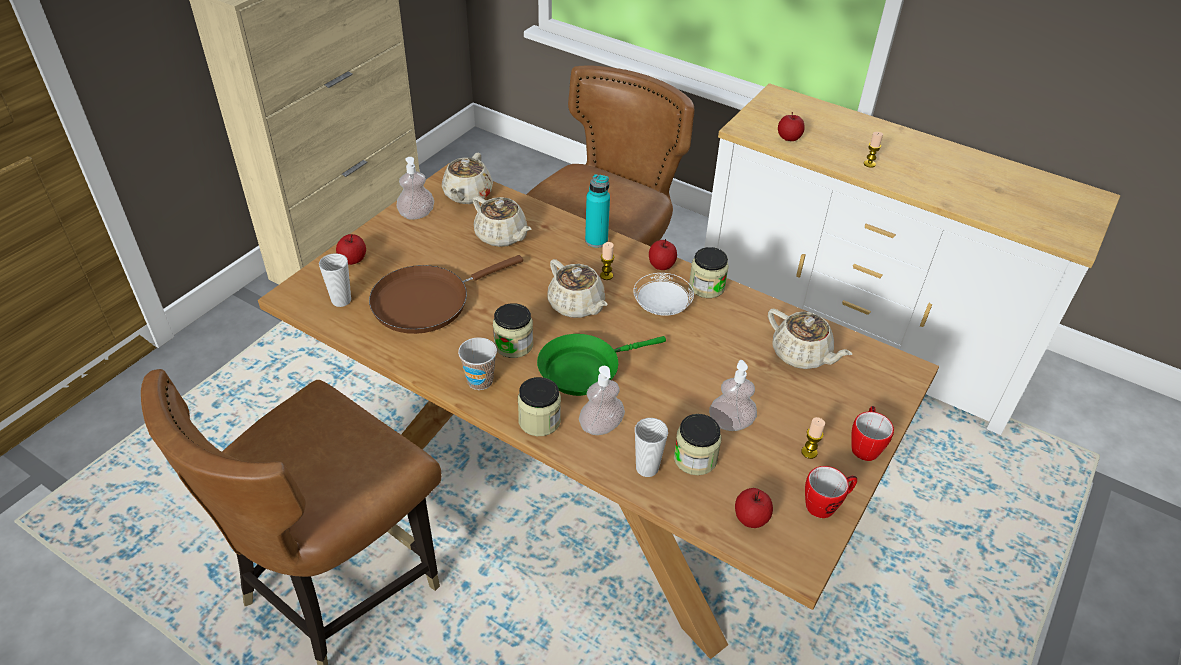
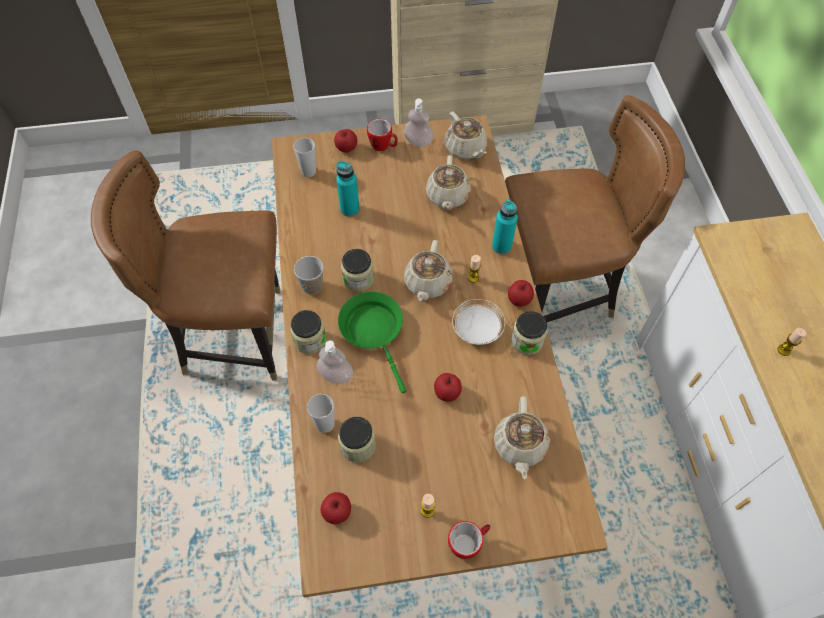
camera: 50 degrees right, 15 degrees up
(427, 301) = (350, 209): brown frying pan -> turquoise bottle
(467, 195) = (465, 148): beige teapot -> beige teapot turned 90 degrees counterclockwise
(584, 370) = (374, 331): green frying pan -> green frying pan turned 45 degrees clockwise
(730, 423) = (408, 445): soap dispenser -> none
(789, 138) = (746, 274): apple -> apple (447, 392)
(826, 504) = (389, 551): mug -> mug (383, 146)

